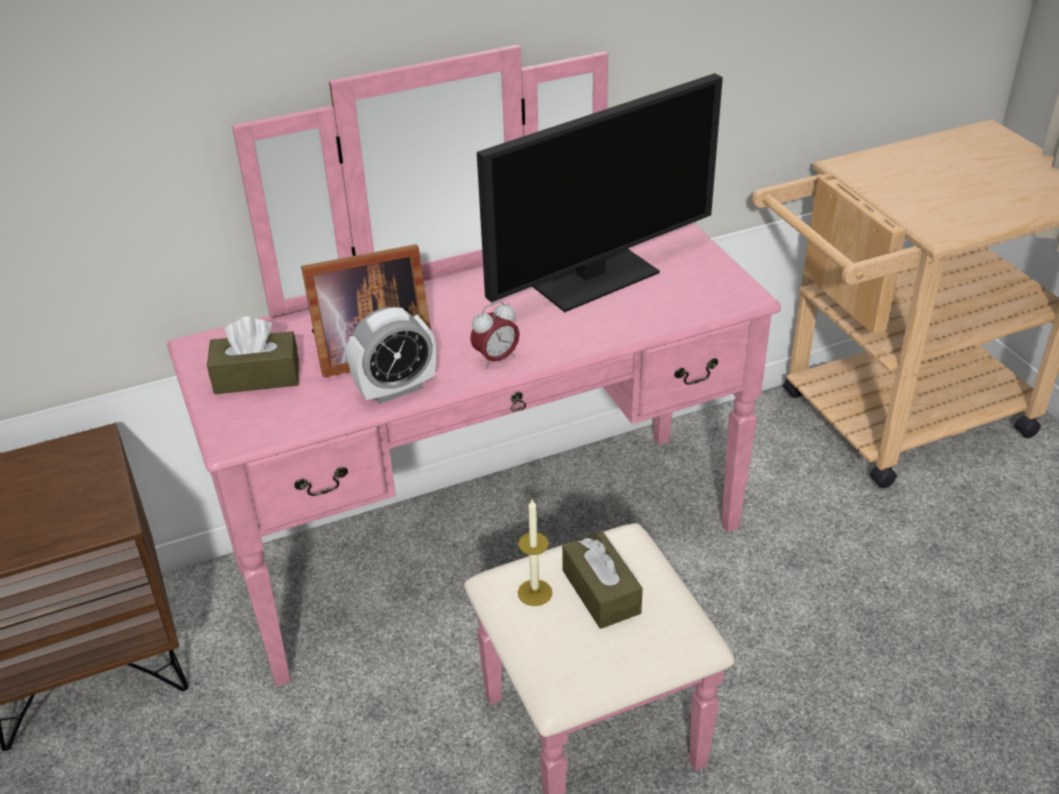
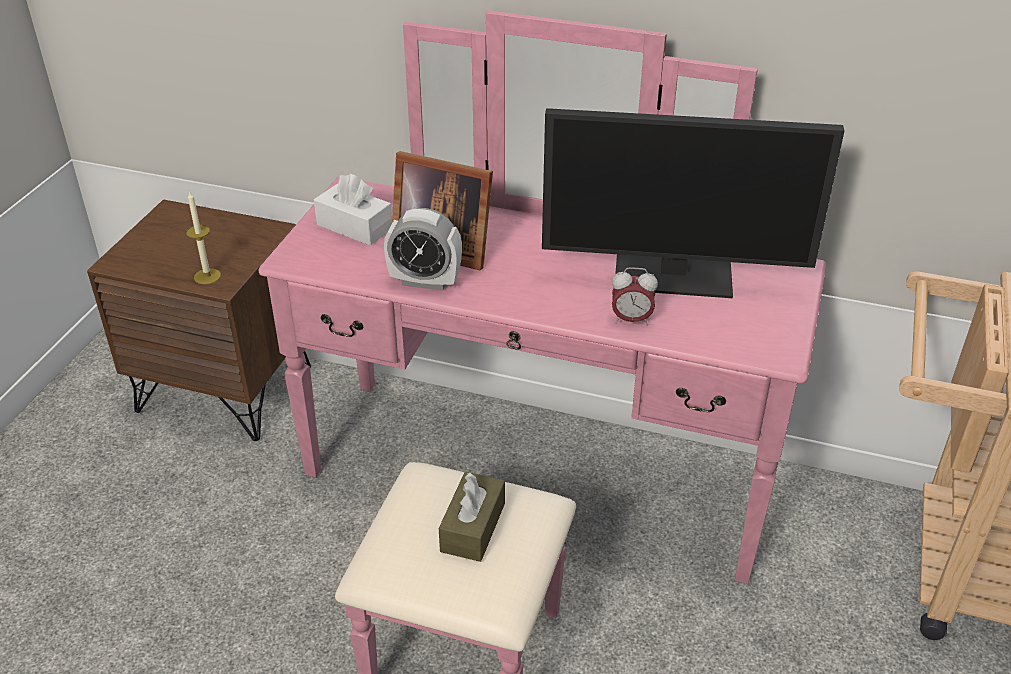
camera: 40 degrees right, 0 degrees up
(257, 377) = (354, 227): brown tissue box -> white tissue box
(496, 359) = (518, 297): alarm clock -> alarm clock (631, 320)
(535, 592) = (429, 497): candle -> candle (207, 276)

